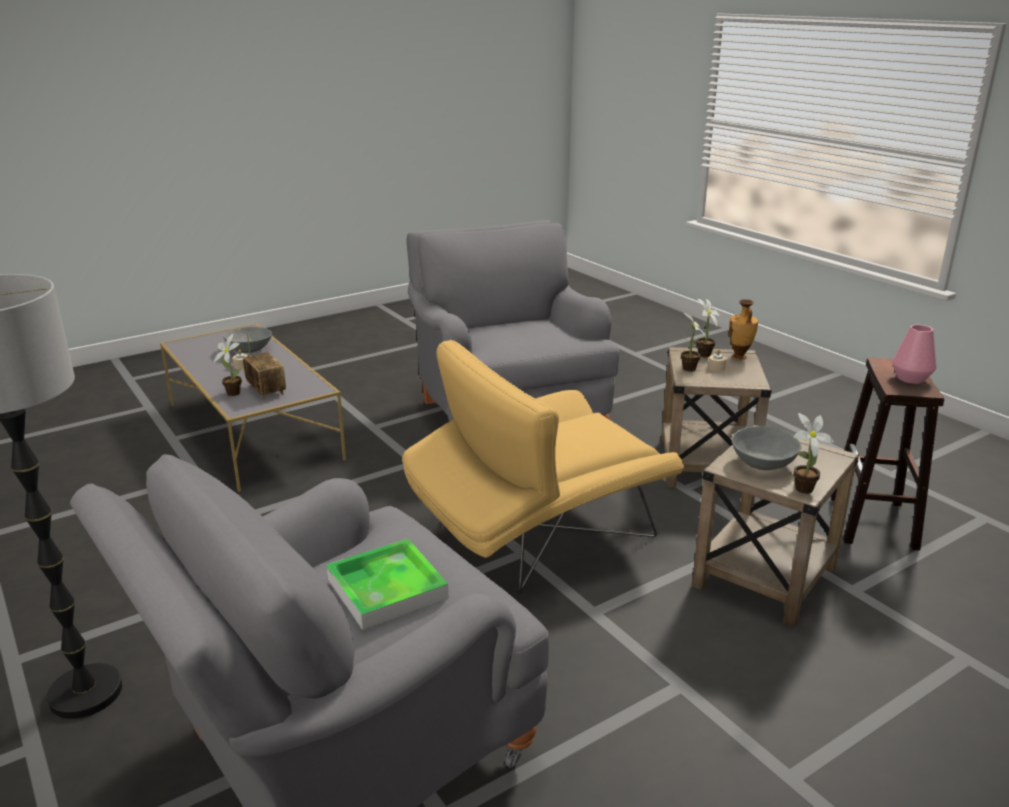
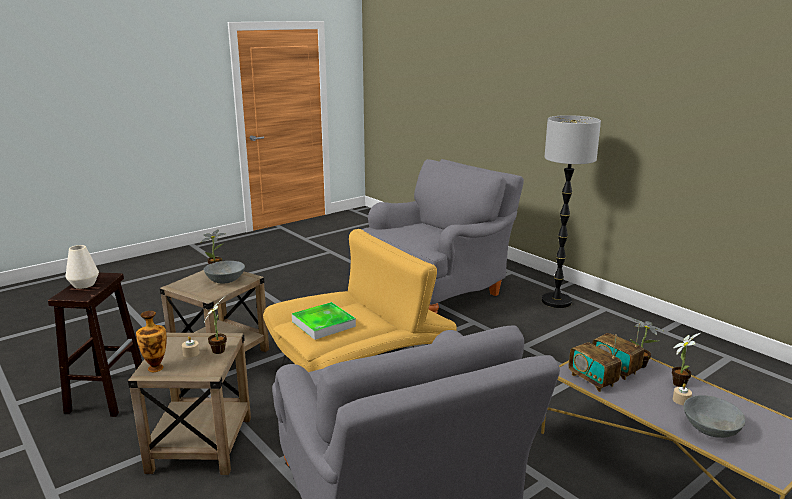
camera: 175 degrees right, 5 degrees down
(302, 383) = (592, 380): none -> radio
(387, 588) = (418, 231): tray -> tray (323, 324)
(703, 355) = (191, 368): potted plant -> potted plant (680, 383)
(910, 378) = (84, 284): pink vase -> white vase

